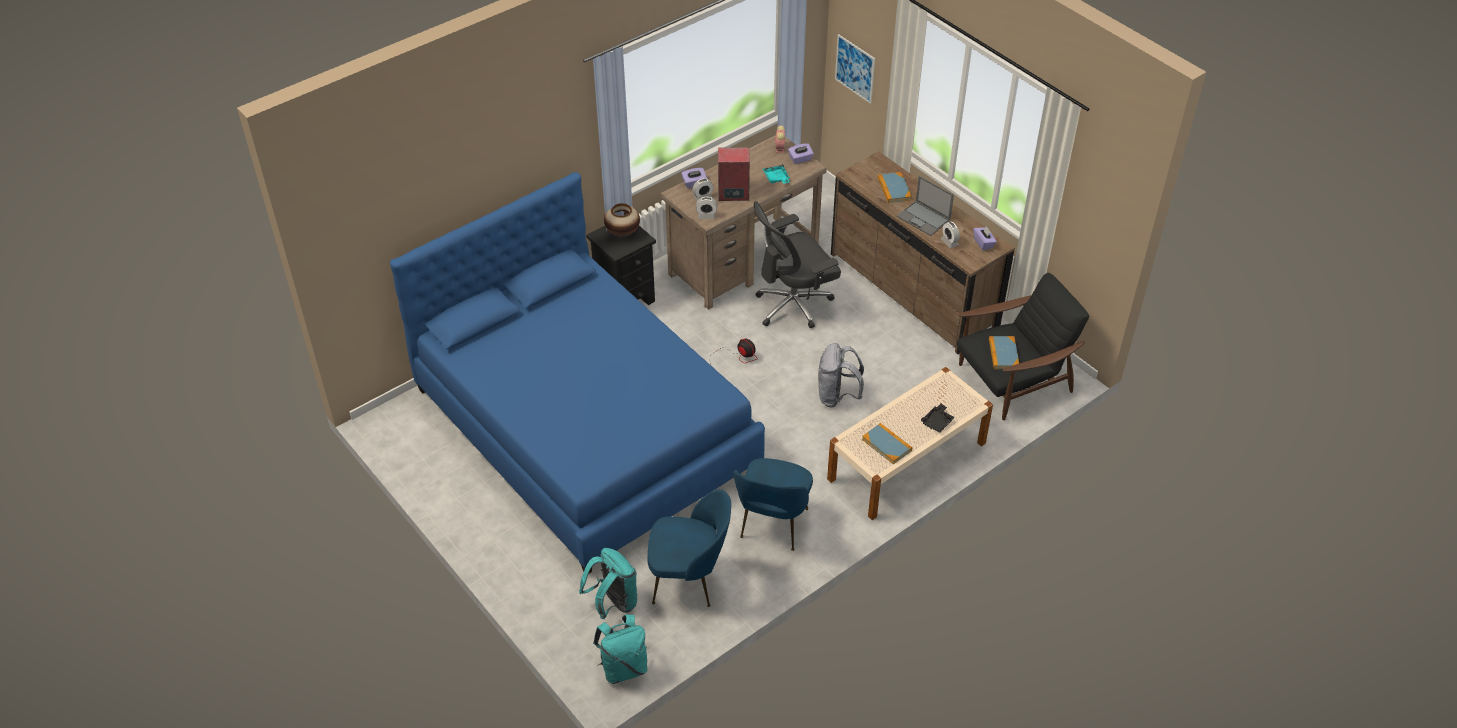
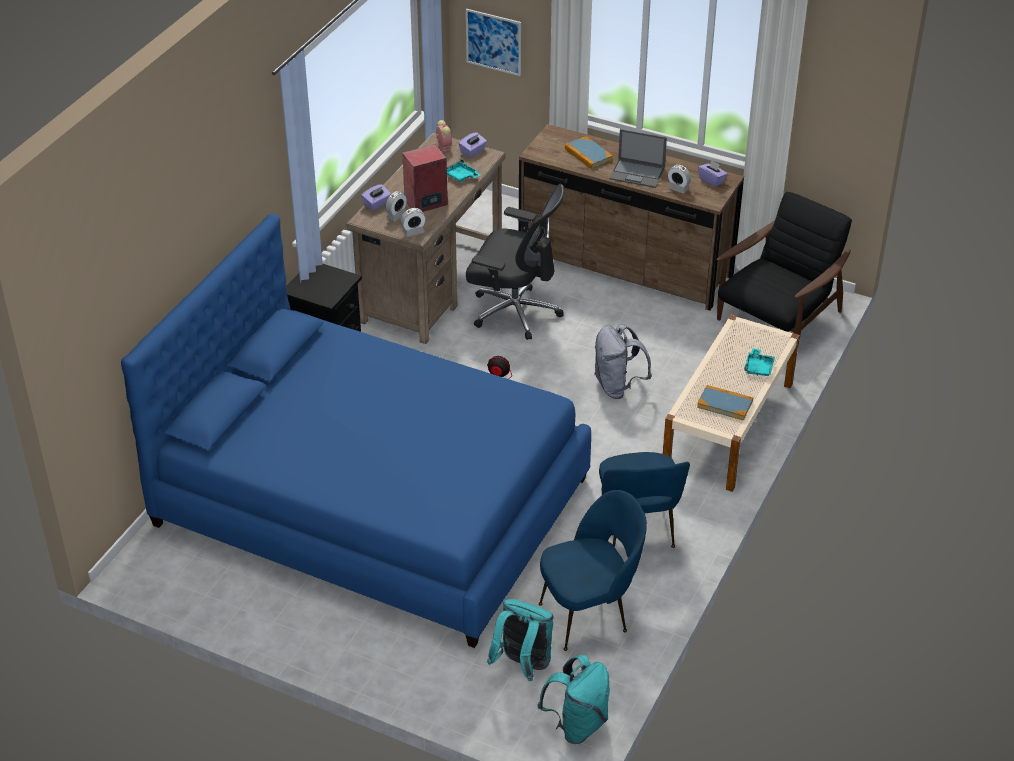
camera: 25 degrees left, 5 degrees down
(622, 232) = (320, 278): vase -> none
(794, 305) = (513, 313): office chair -> office chair turned 105 degrees counterclockwise
(937, 422) = (758, 367): black tray -> turquoise tray
(1003, 354) = (775, 287): book -> none

